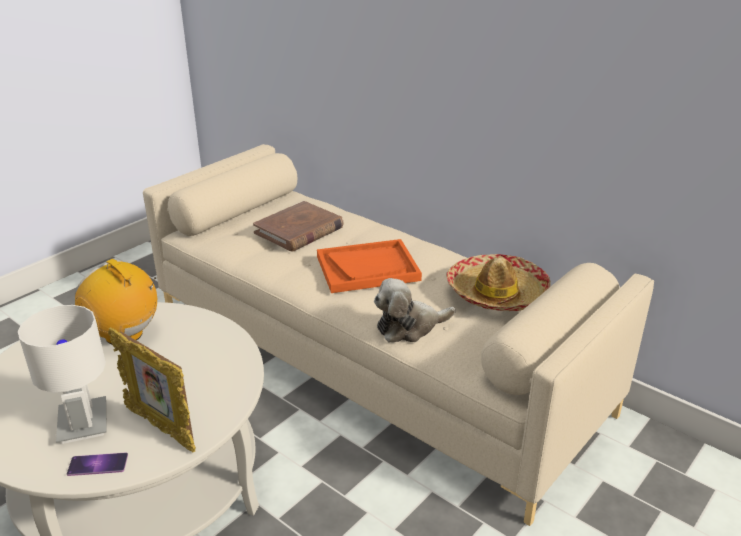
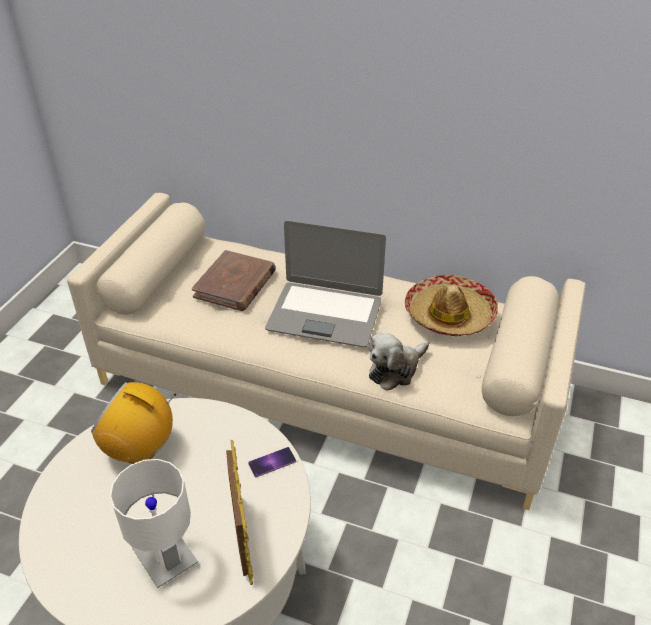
camera: 20 degrees left, 10 degrees up
(98, 464) = (209, 596): phone -> phone (272, 462)
(161, 428) = (243, 540): picture frame -> picture frame turned 120 degrees counterclockwise
(368, 268) = (325, 314): orange tray -> laptop

